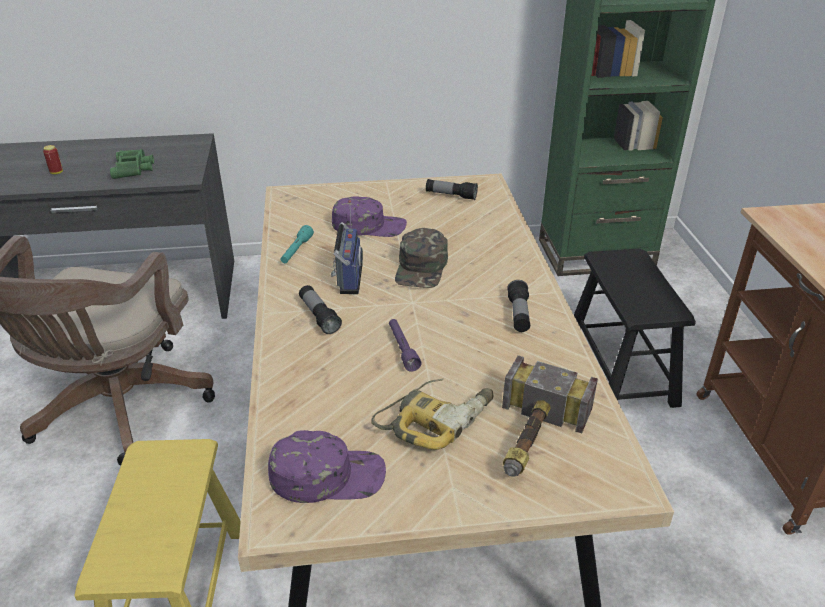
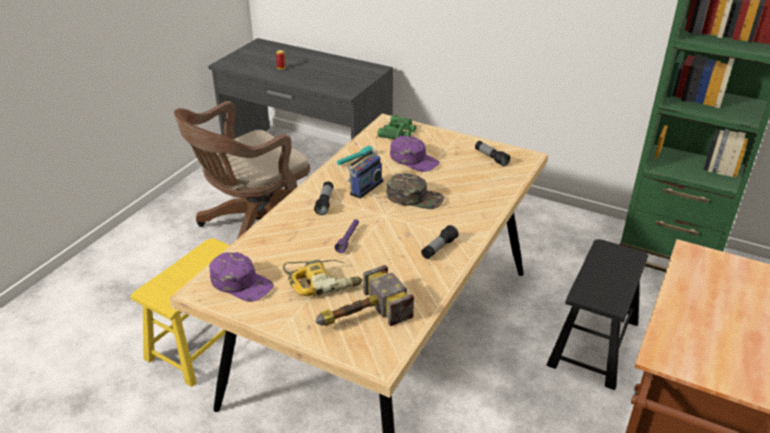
camera: 35 degrees right, 0 degrees up
(133, 168) = (323, 78): green binoculars -> green binoculars (398, 132)
(422, 267) = (415, 197): green cap -> green cap turned 120 degrees counterclockwise

